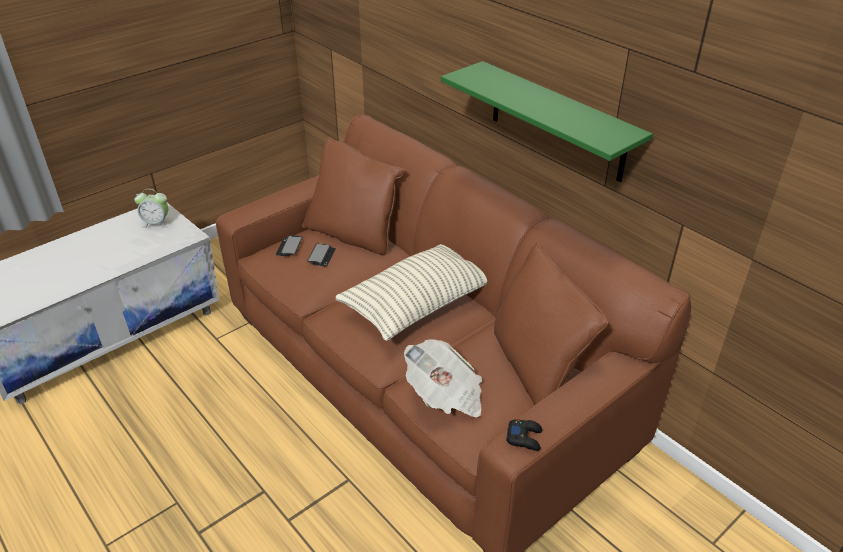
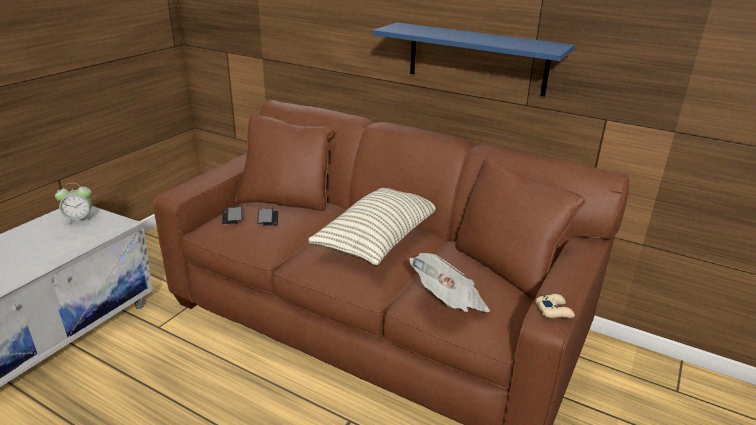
camera: 20 degrees left, 10 degrees down
(524, 437) = (554, 310): black game controller -> beige game controller
(557, 121) = (477, 58): green shelf -> blue shelf

